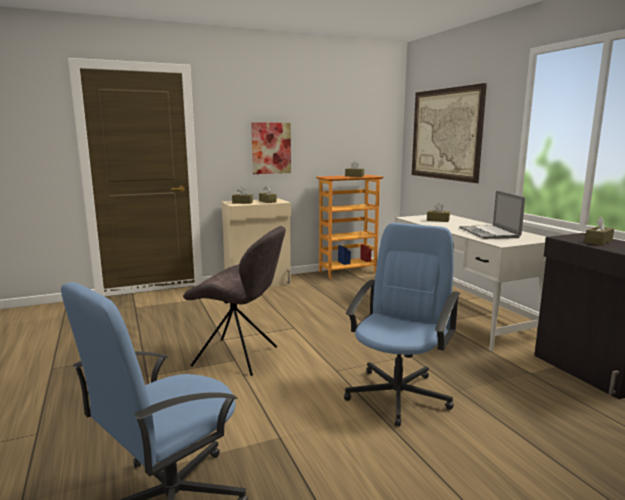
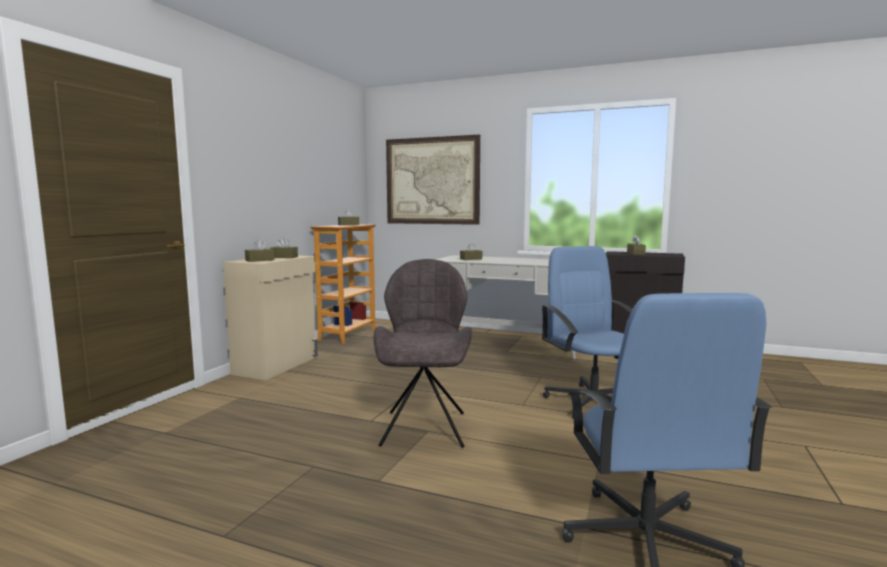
camera: 45 degrees left, 5 degrees down
(239, 357) = (425, 427): grey chair -> grey chair turned 60 degrees counterclockwise
(271, 148) = (268, 191): picture -> none
(488, 232) = (535, 261): laptop -> none

